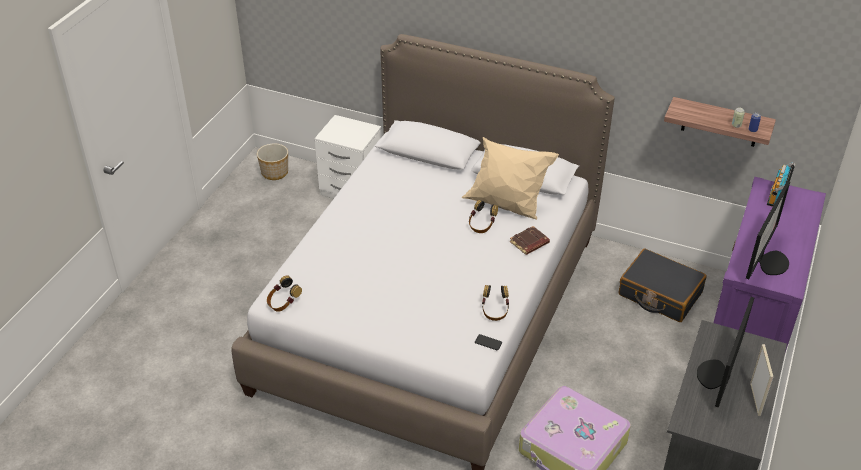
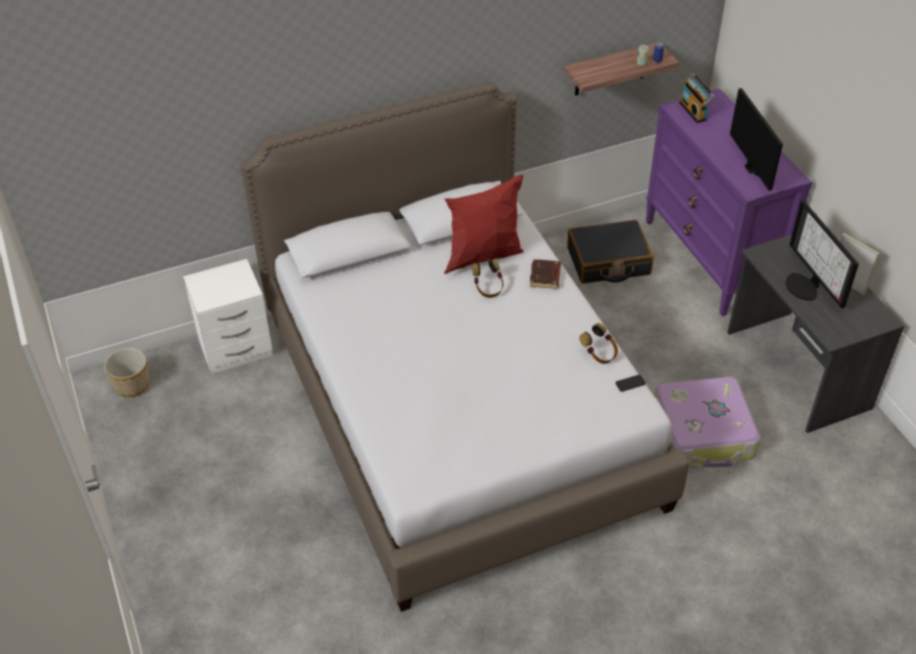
camera: 45 degrees left, 5 degrees up
(283, 303) = (423, 483): headphones -> none
(507, 206) = (484, 256): beige pillow -> red pillow

